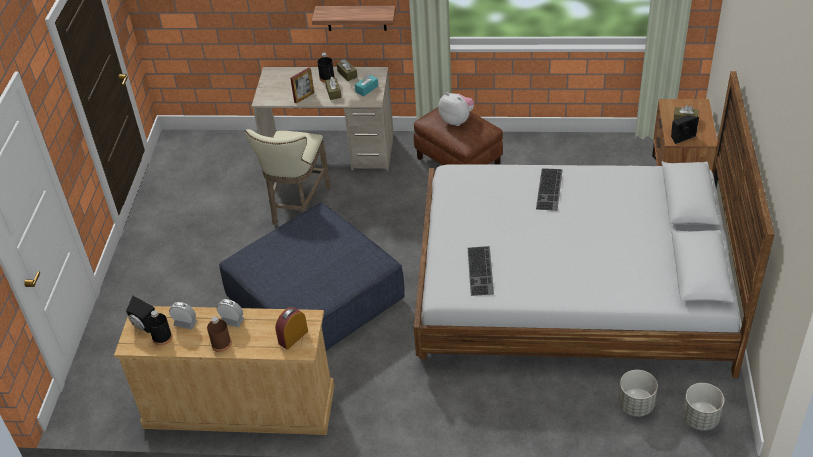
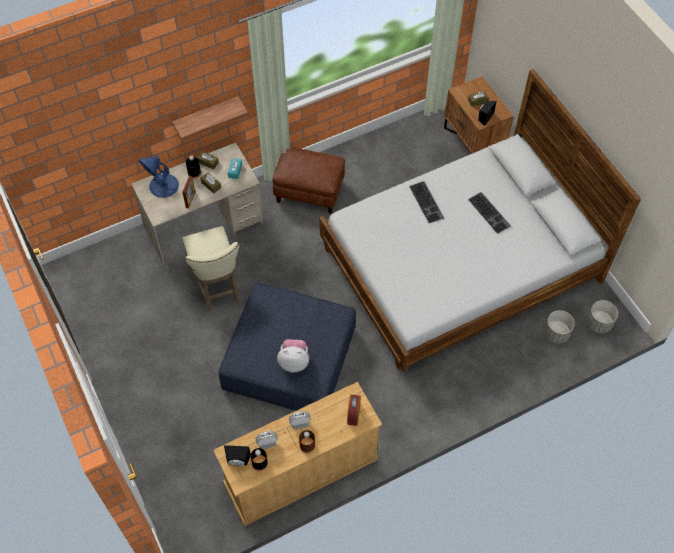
camera: 35 degrees left, 15 degrees up
(289, 78) = (163, 186): none -> blue table lamp
(457, 120) = (306, 163): plush toy -> plush toy (294, 361)
(481, 271) = (427, 292): keyboard -> keyboard (490, 212)

